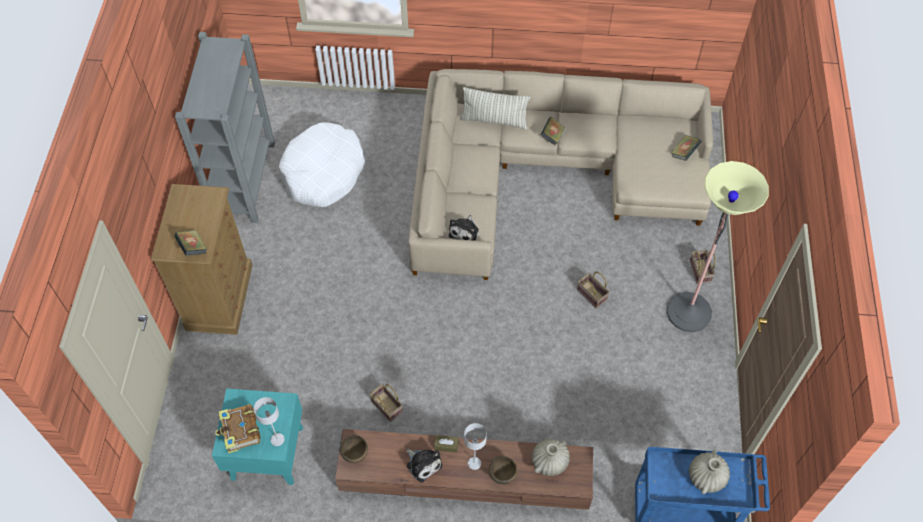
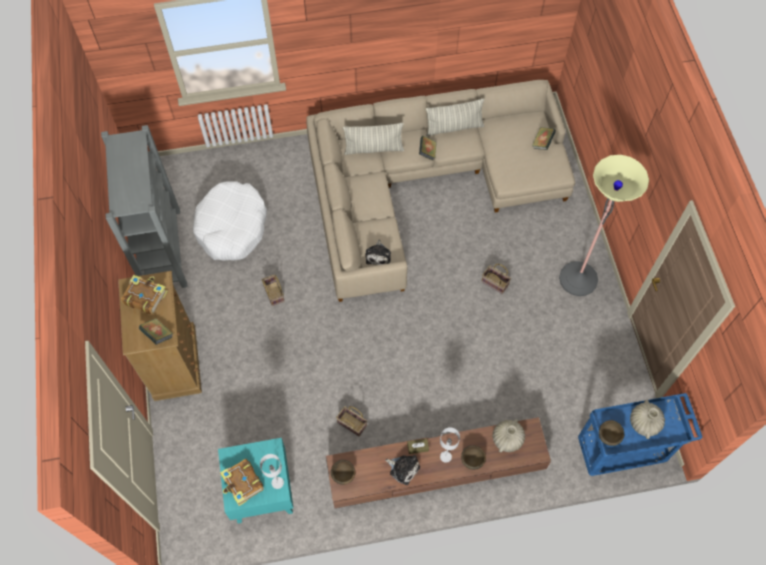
camera: 15 degrees left, 5 degrees up
(193, 207) = (145, 297): none -> book
(589, 117) = (454, 127): none -> pillow
(659, 481) = (608, 437): none -> brown bowl
(699, 271) = (576, 241): basket -> basket (273, 293)

